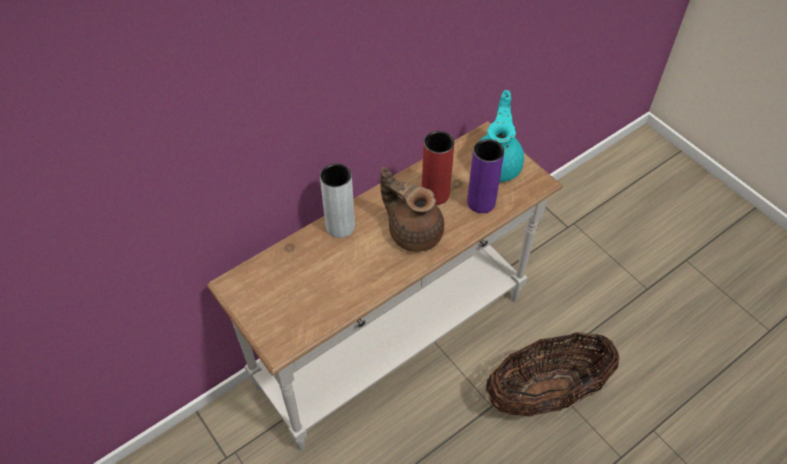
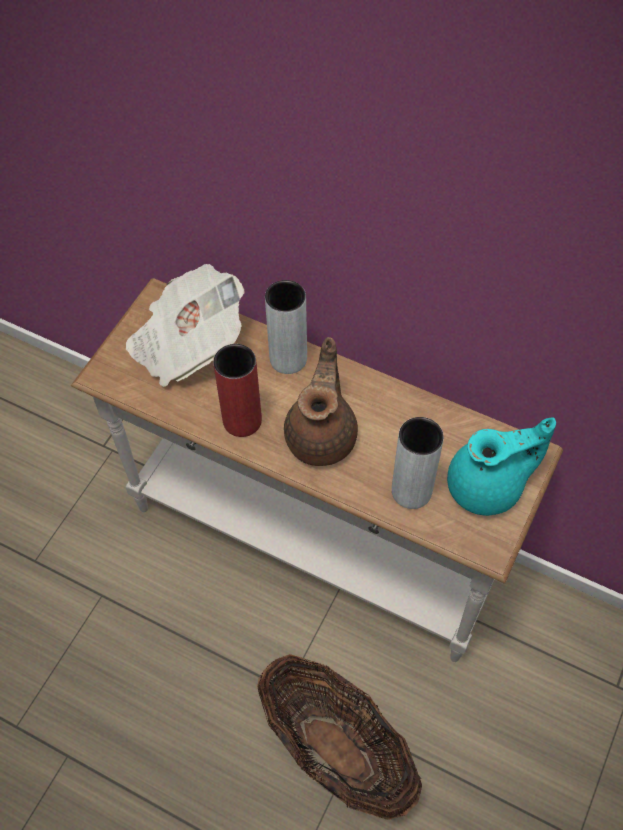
camera: 65 degrees right, 5 degrees up
(287, 281) = (187, 344): none -> newspaper
(435, 194) = (394, 435): red vase -> red vase (242, 420)
(481, 202) = (411, 491): purple vase -> grey vase

